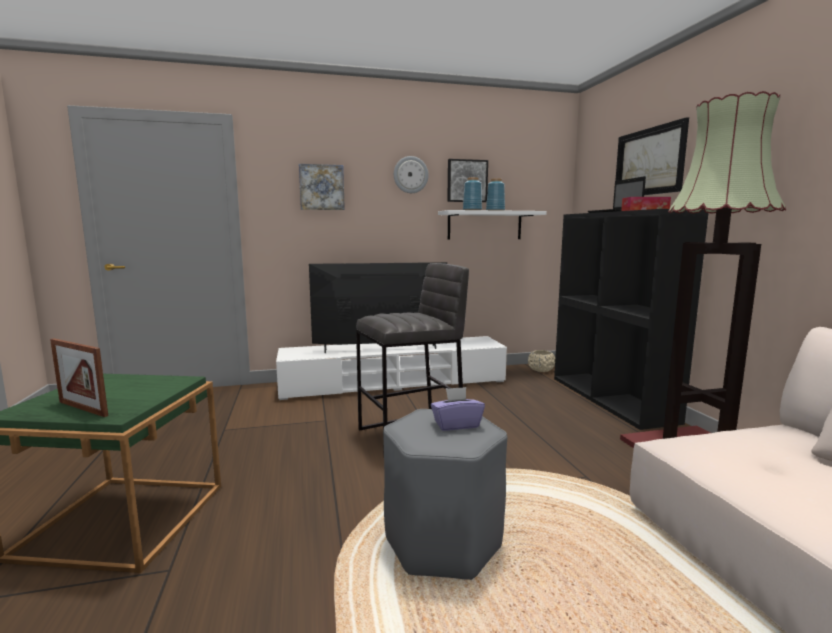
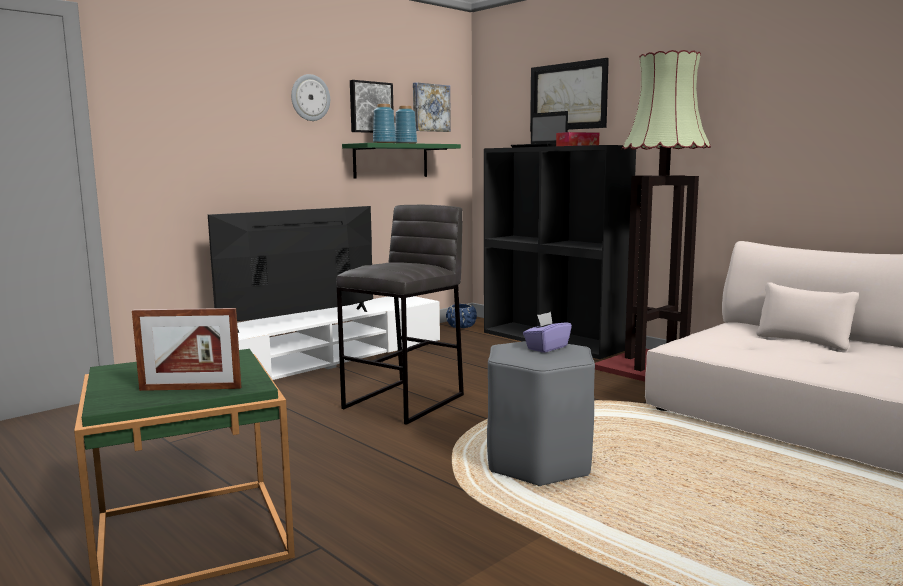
camera: 30 degrees left, 0 degrees up
(321, 187) = (204, 111): picture -> picture (430, 108)
(484, 225) = (391, 161): white shelf -> green shelf
(541, 370) = (461, 326): beige planter -> blue planter

